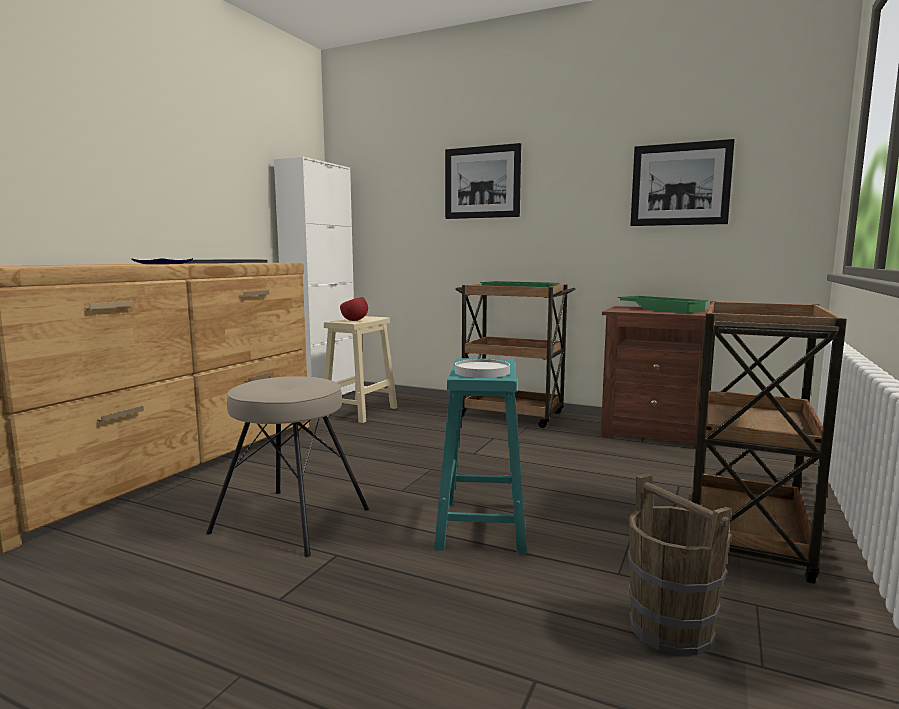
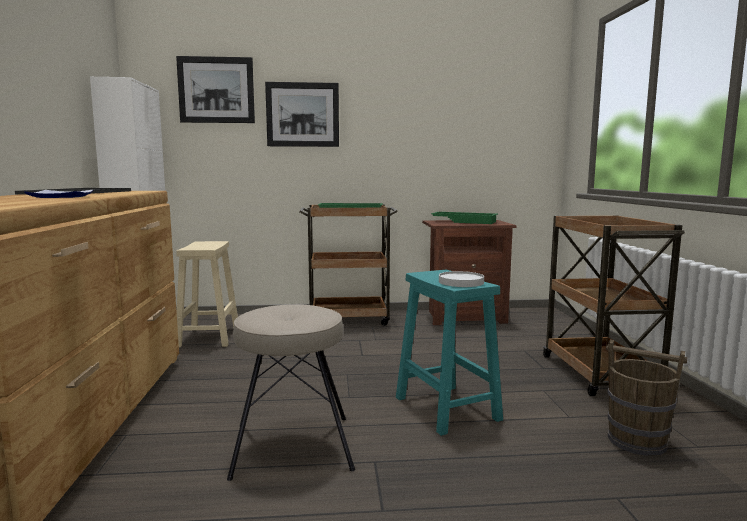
camera: 30 degrees left, 0 degrees up
(354, 320) = (205, 247): red bowl -> none
(680, 184) = (466, 126): picture -> picture (216, 90)

